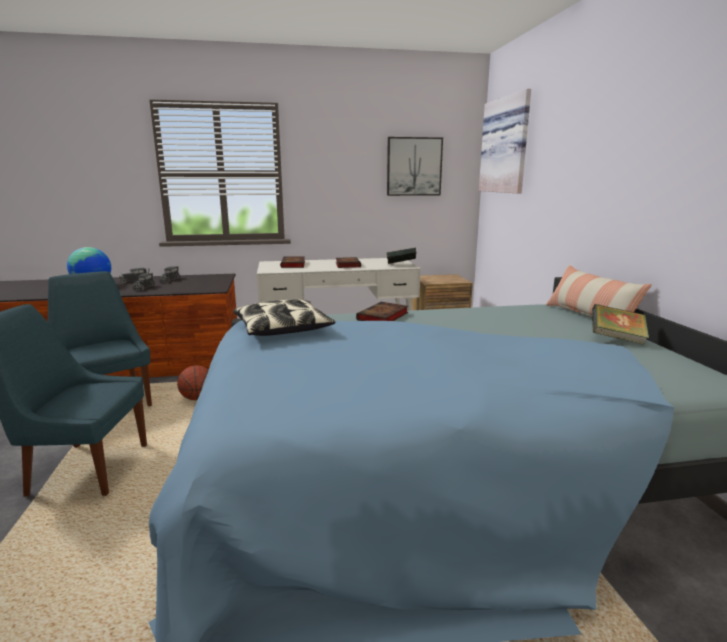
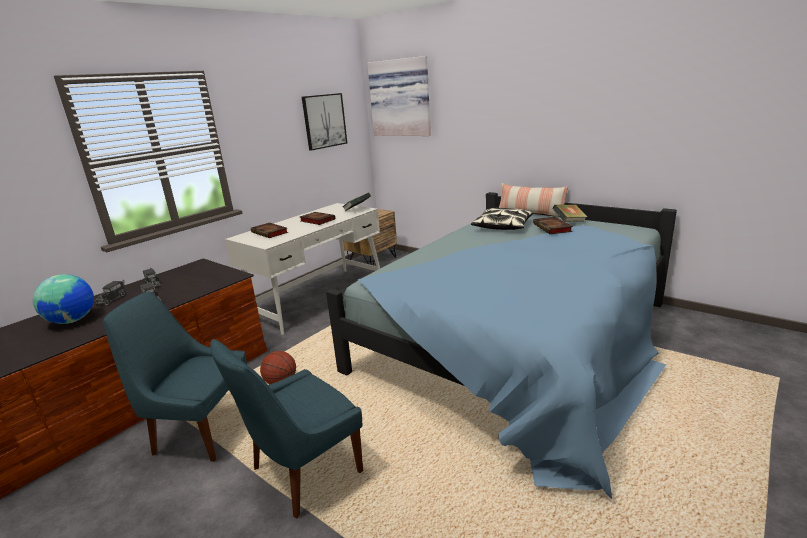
camera: 40 degrees left, 5 degrees up
(282, 329) = (414, 279): pillow -> pillow (502, 226)
(382, 317) = (439, 250): book -> book (553, 228)

